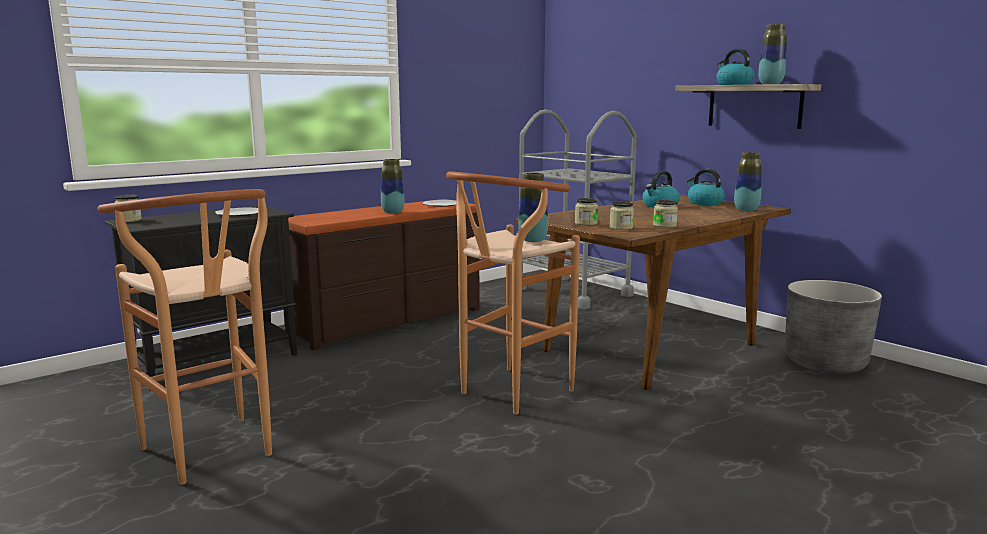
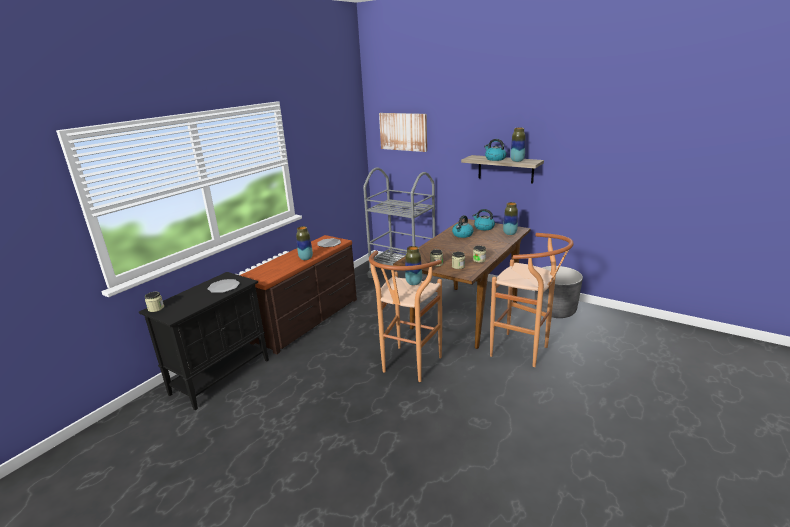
camera: 15 degrees left, 10 degrees up
(214, 455) = (271, 451): brown stool -> brown stool (525, 352)
(598, 56) = (403, 131): none -> picture

